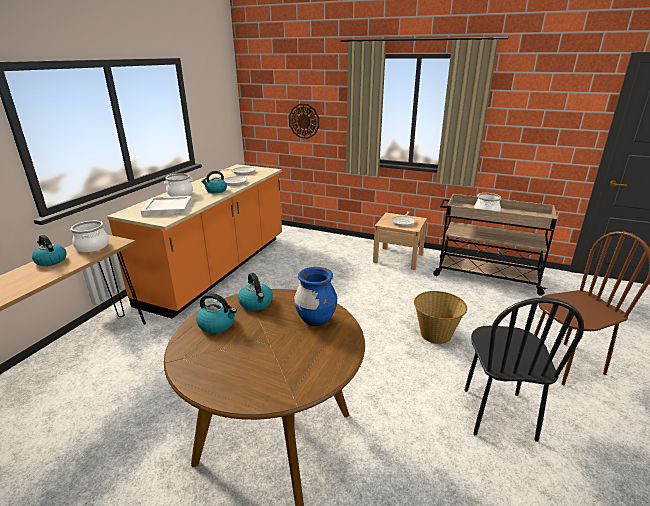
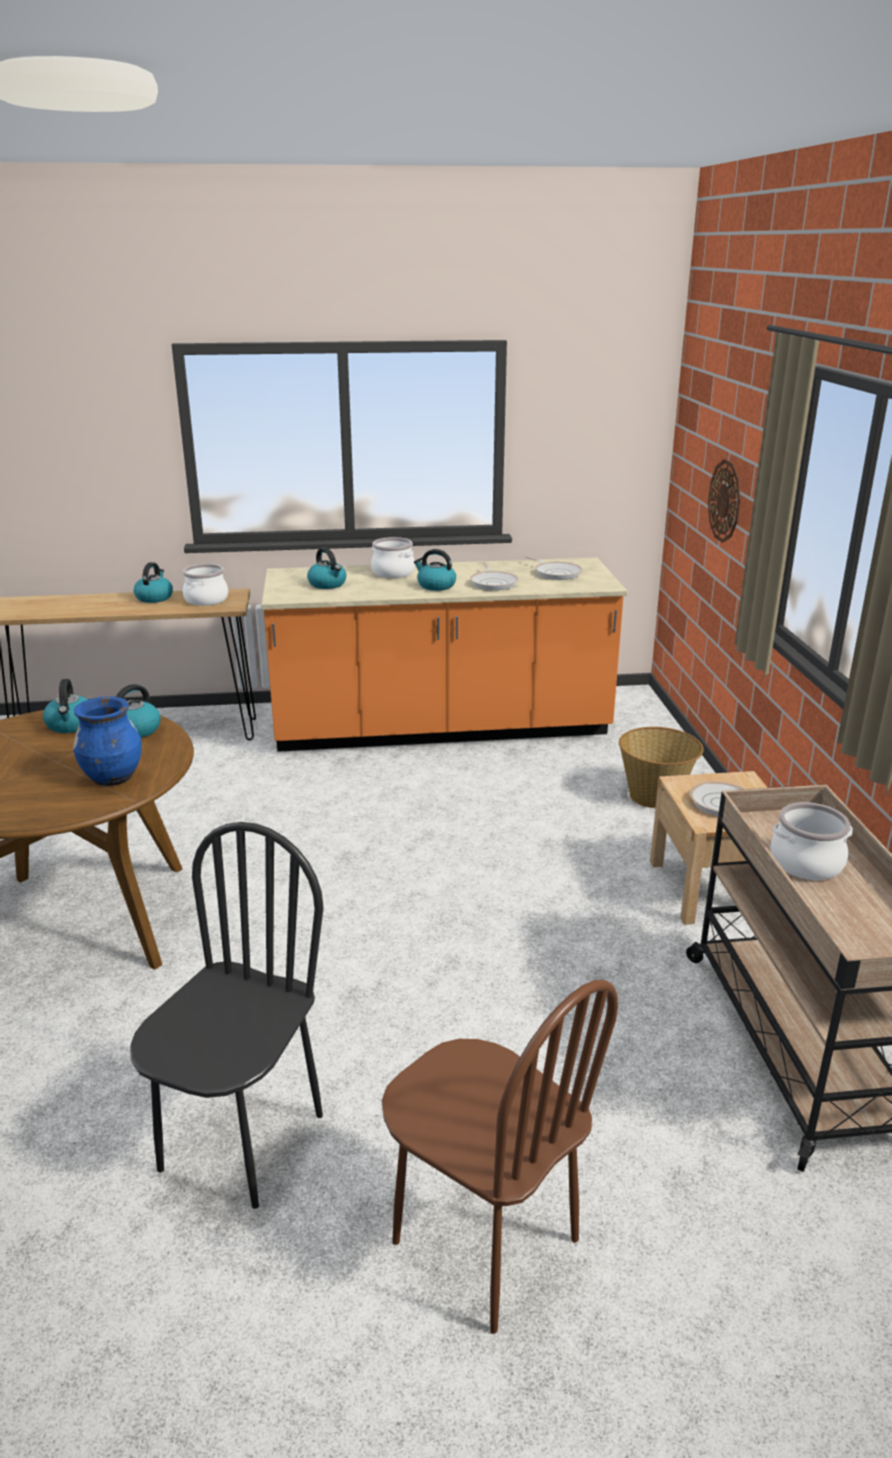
camera: 60 degrees right, 0 degrees up
(167, 208) = (328, 584): white tray -> kettle
(436, 334) = (443, 1011): basket -> basket (655, 796)
(497, 413) = (241, 1141): black chair -> black chair turned 135 degrees clockwise

